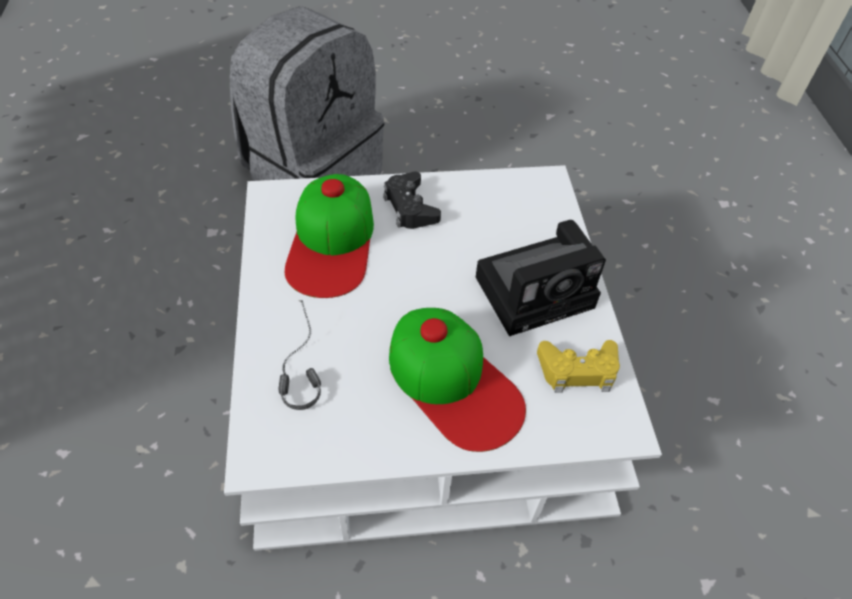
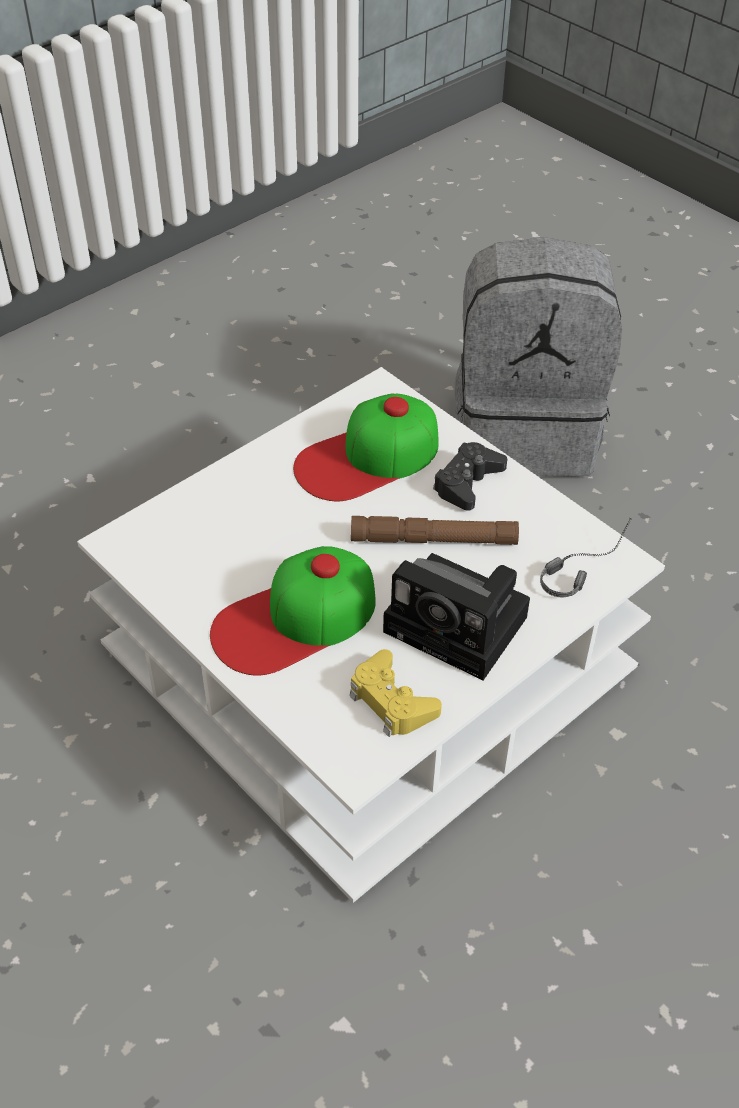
camera: 55 degrees right, 5 degrees down
(296, 363) = (222, 511): headphones -> headphones (581, 563)
(446, 256) = (433, 539): none -> brown flashlight
(454, 382) = (295, 620): cap -> cap turned 45 degrees clockwise

